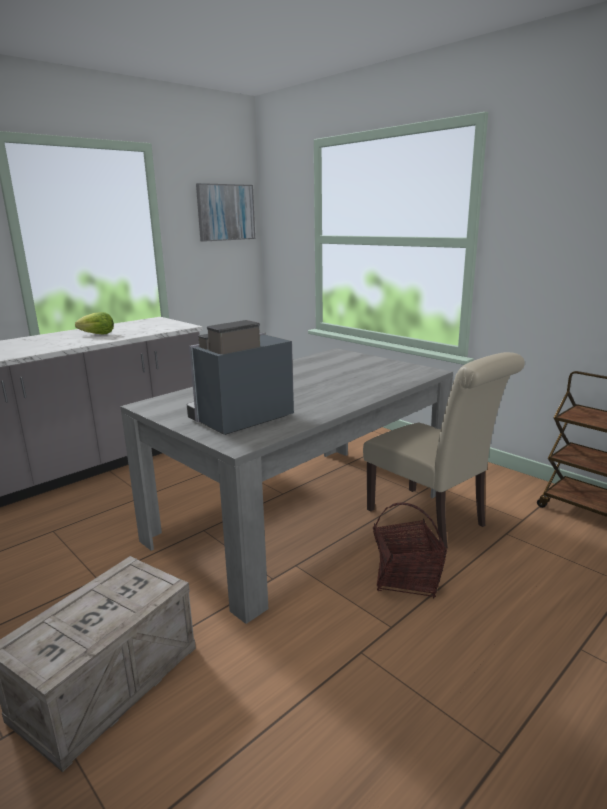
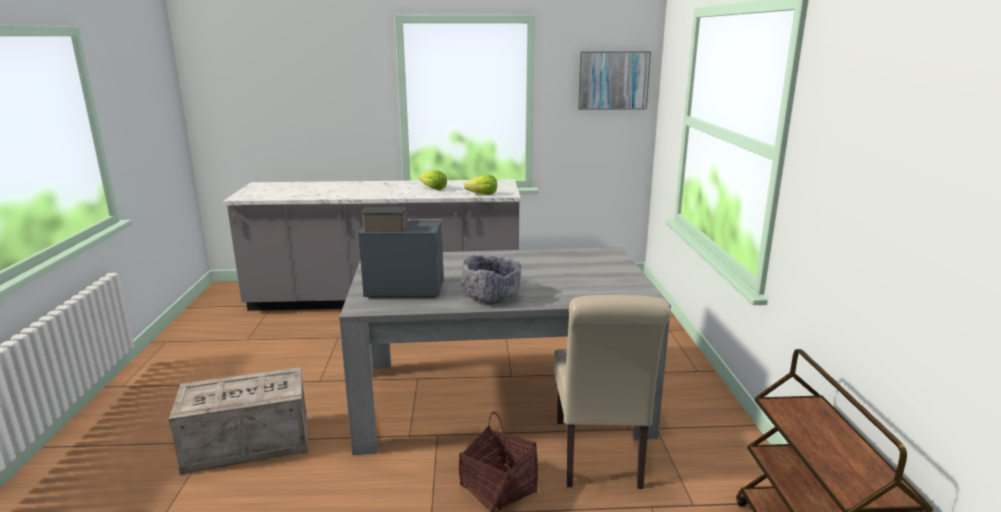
camera: 40 degrees right, 0 degrees up
(163, 330) = (482, 195): none -> lettuce
(330, 401) = (491, 297): none -> grey bowl

